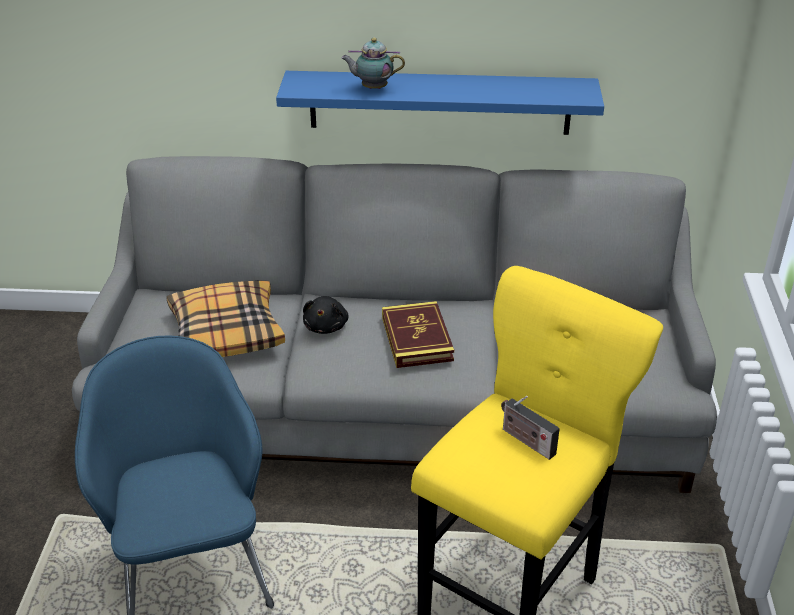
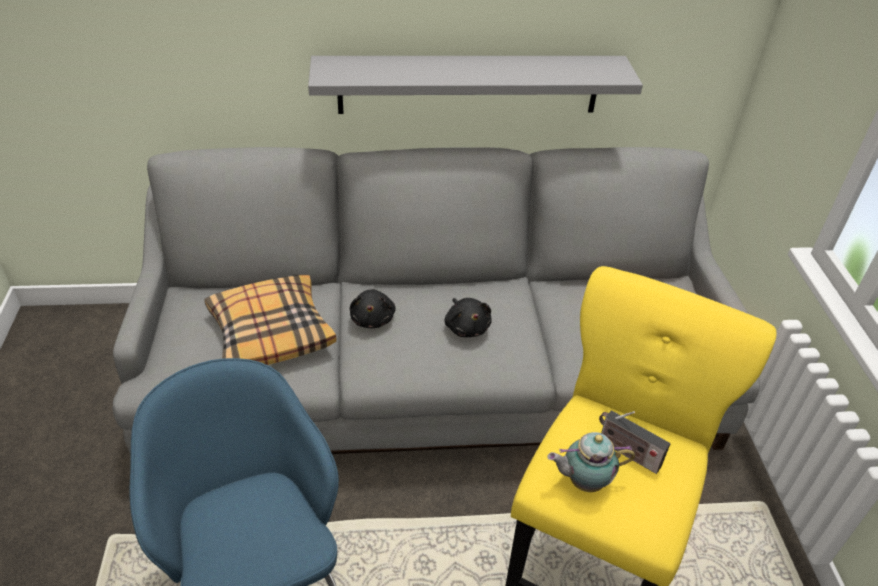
camera: 10 degrees left, 5 degrees up
(372, 88) = (407, 72): teapot -> teapot (583, 481)
(417, 339) = (466, 327): book -> black plush toy
(439, 102) = (469, 84): blue shelf -> grey shelf

